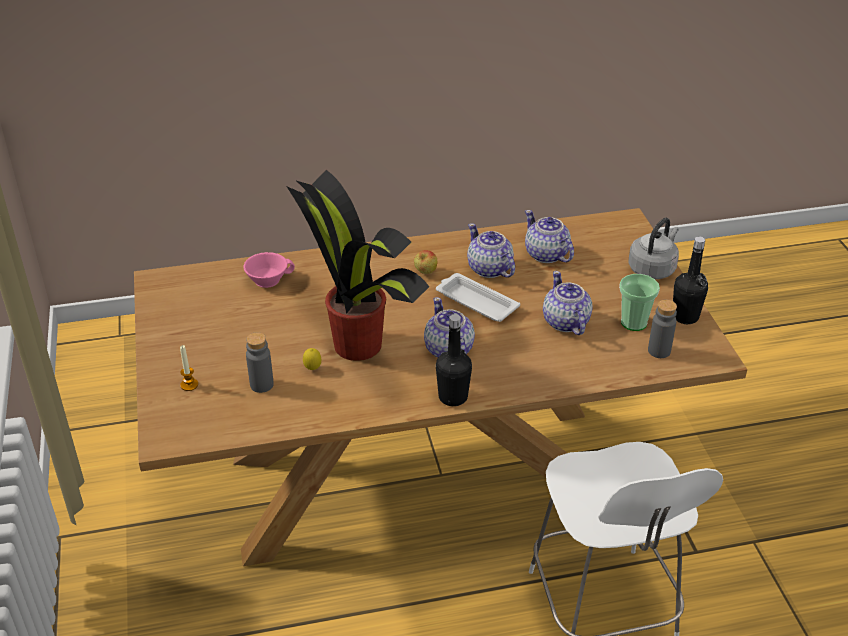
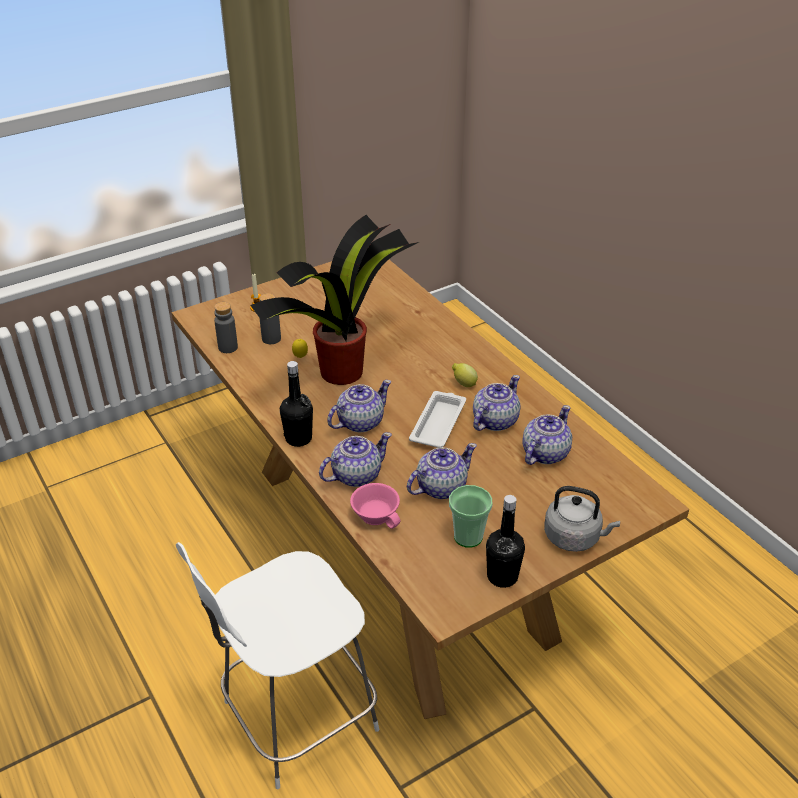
camera: 70 degrees right, 0 degrees up
(268, 278) = (402, 306): pink cup -> pink cup (378, 515)
(425, 272) = (464, 384): apple -> lemon
(527, 370) = (355, 475): none -> teapot
(659, 351) = (431, 563): grey bottle -> grey bottle (228, 347)

